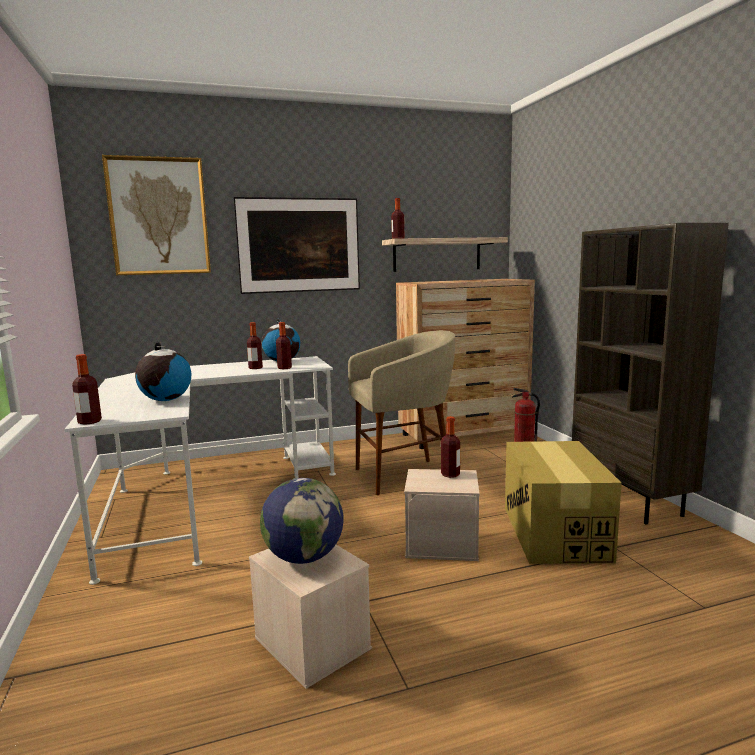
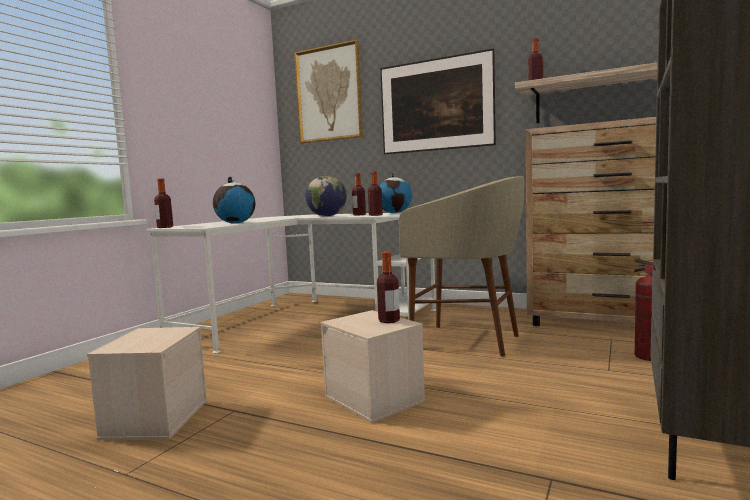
camera: 45 degrees right, 5 degrees down
(304, 557) = (150, 337): globe -> globe (327, 216)
(554, 533) = (506, 434): cardboard box -> none

